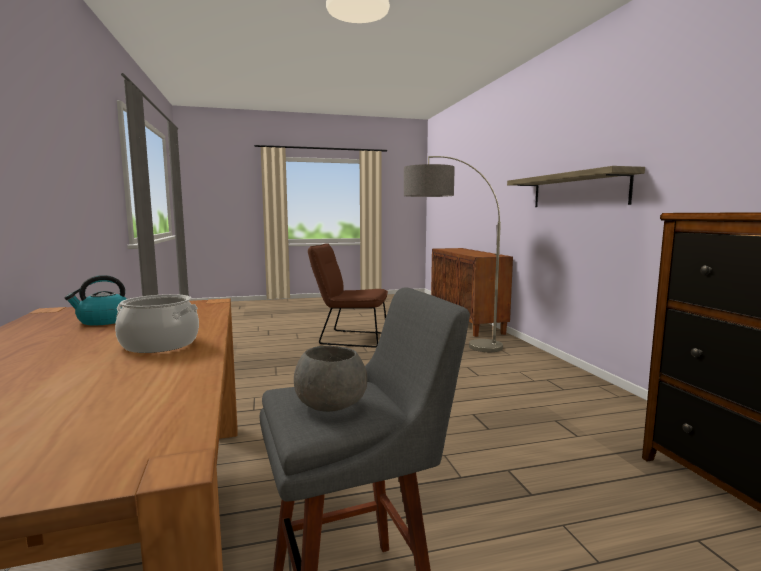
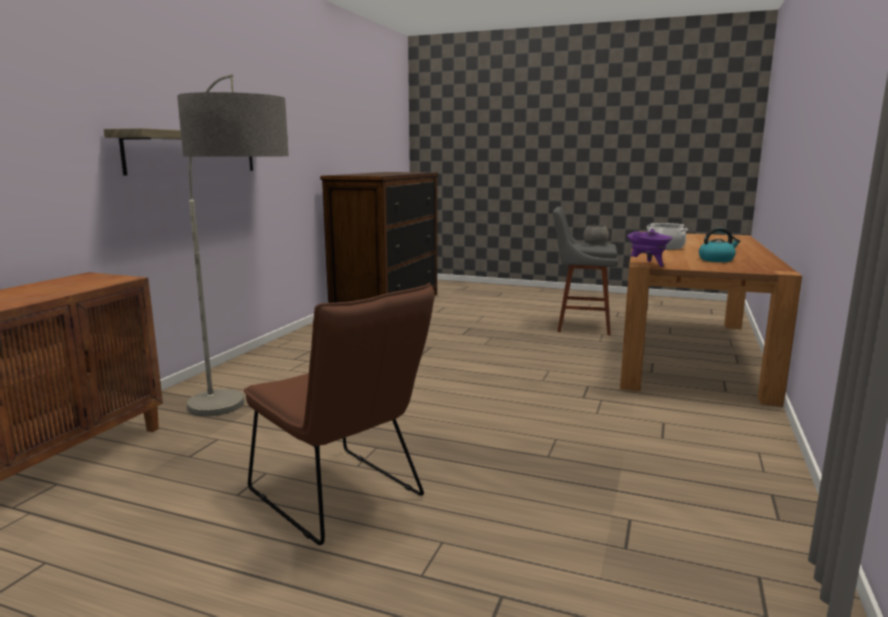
camera: 145 degrees left, 5 degrees up
(209, 302) = (648, 264): none -> purple cooking pot

